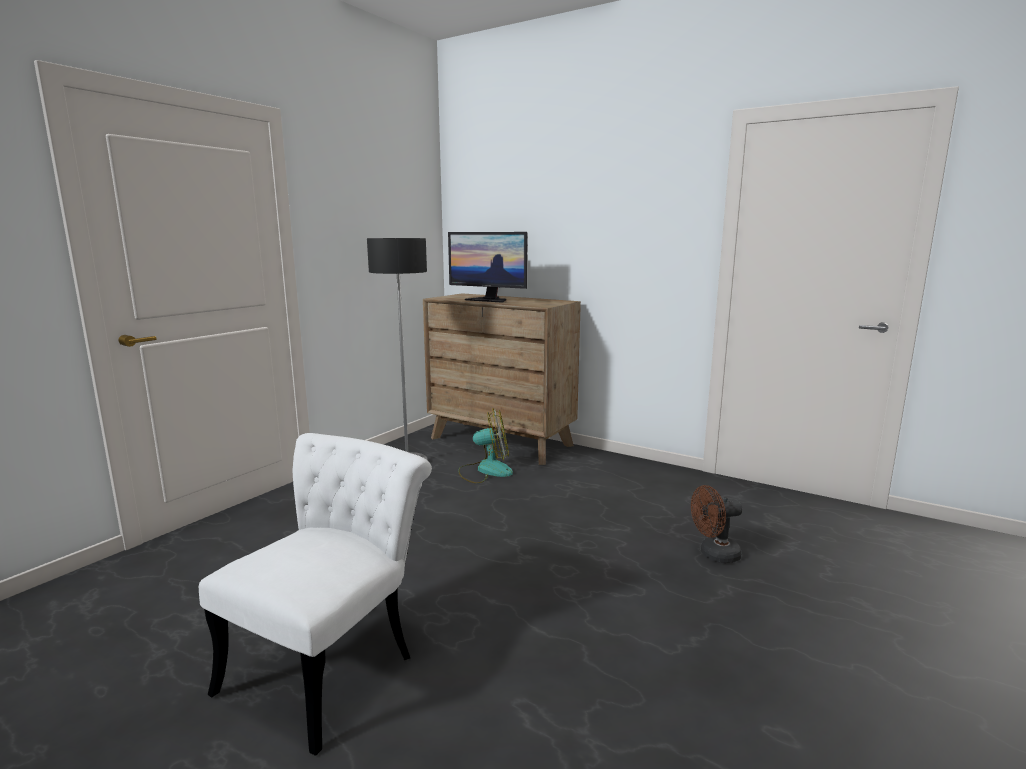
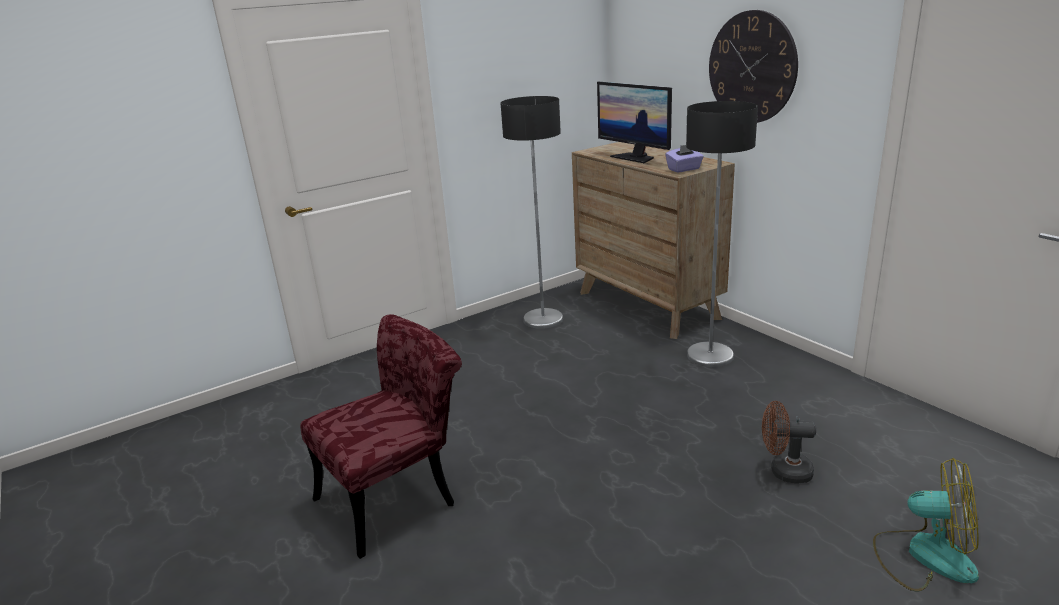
camera: 25 degrees right, 10 degrees up
(332, 663) = (398, 496): white chair -> red chair
(485, 470) = (612, 338): fan -> fan (924, 555)
(543, 304) = (684, 169): none -> purple tissue box
(584, 473) = (710, 355): none -> floor lamp
(593, 217) = (752, 67): none -> wall clock

